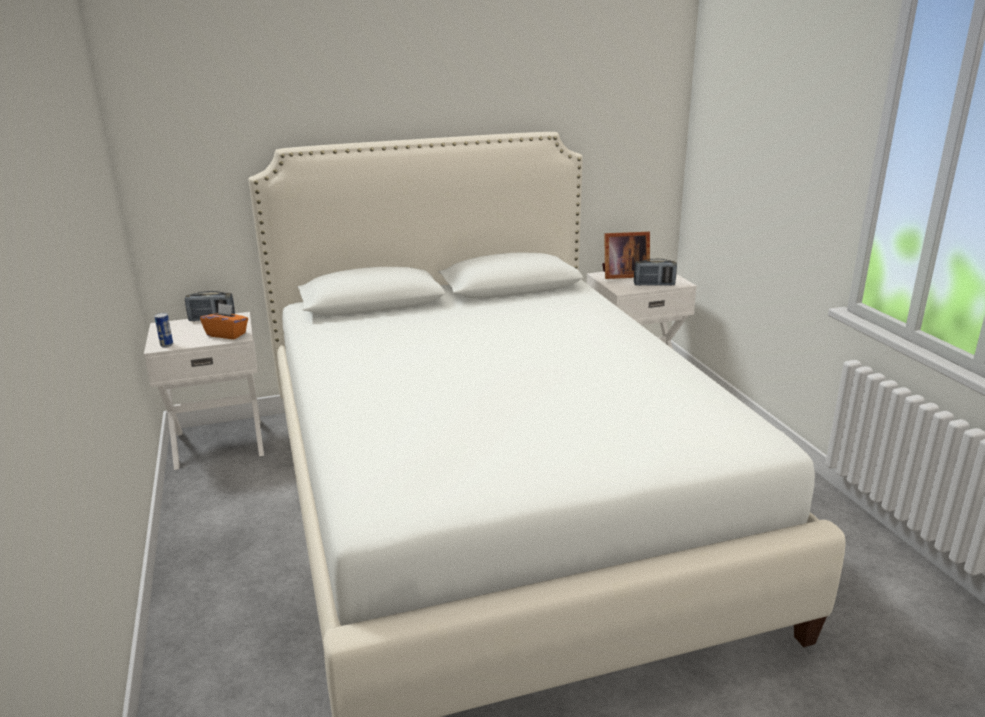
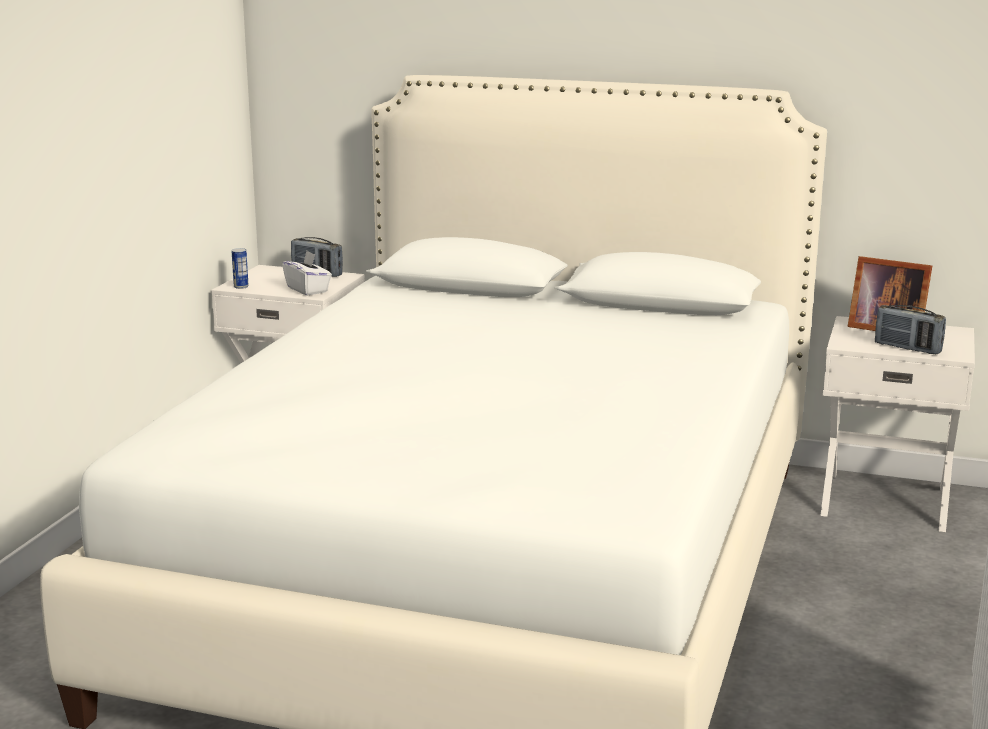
camera: 35 degrees right, 5 degrees down
(227, 334) = (308, 290): orange tissue box -> white tissue box

